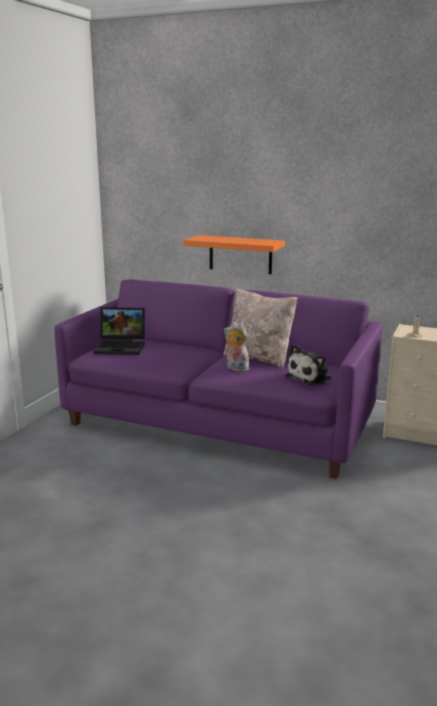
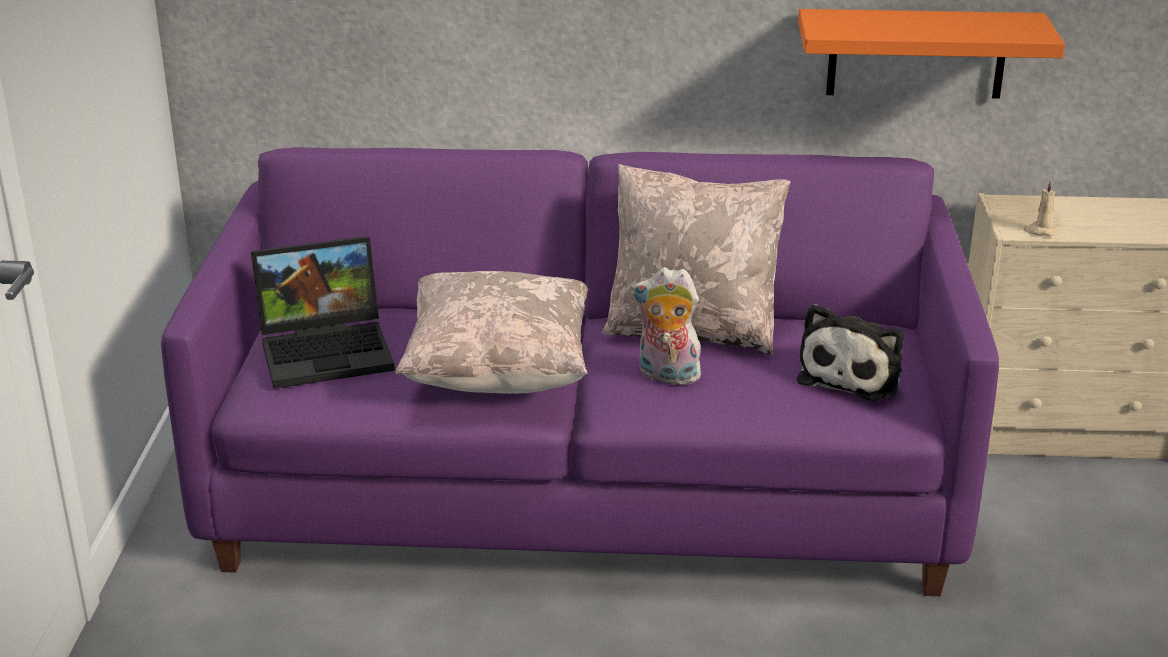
camera: 20 degrees left, 10 degrees up
(175, 360) = (498, 373): none -> beige pillow
(240, 254) = (575, 56): orange shelf -> orange shelf (916, 53)

